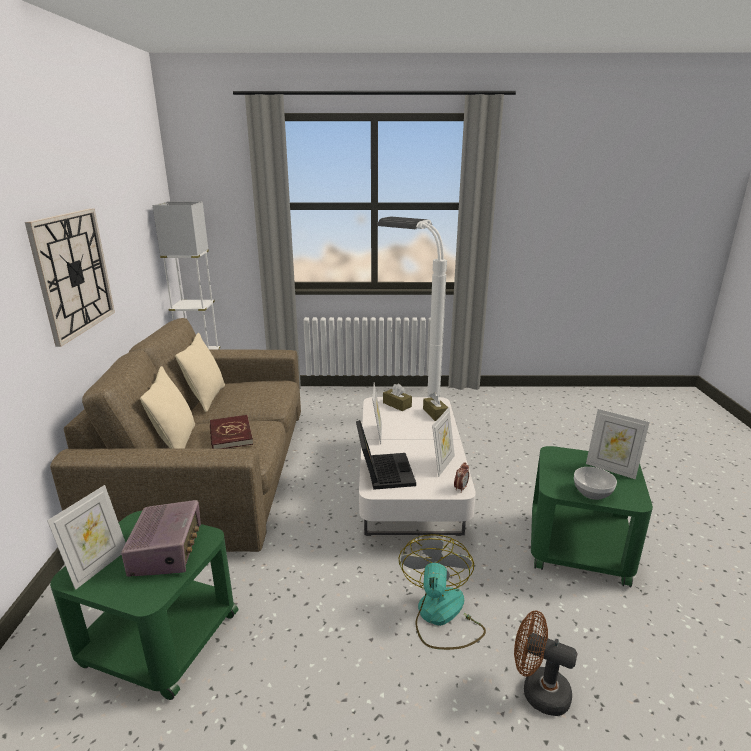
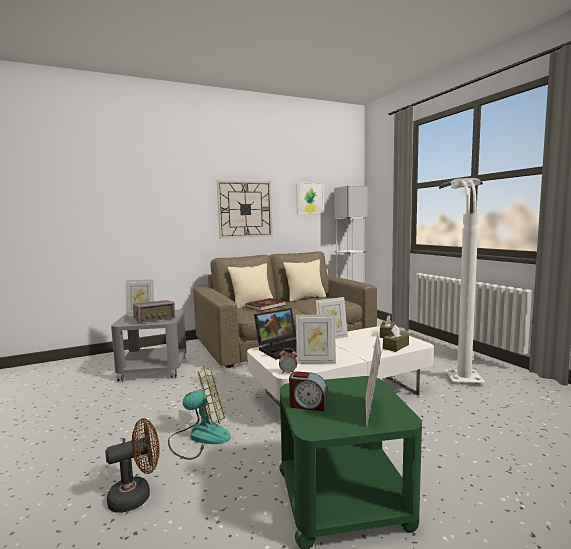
camera: 65 degrees right, 15 degrees down
(132, 228) = (309, 198): none -> picture
(159, 638) = (154, 368): green side table -> grey side table
(538, 691) = (137, 495): brown fan -> brown fan turned 60 degrees clockwise
(592, 492) = (308, 405): bowl -> alarm clock

